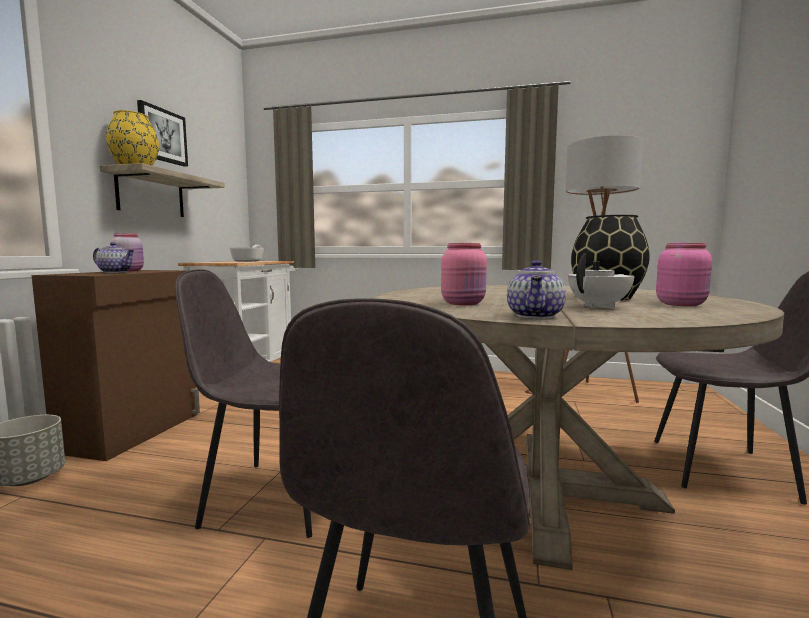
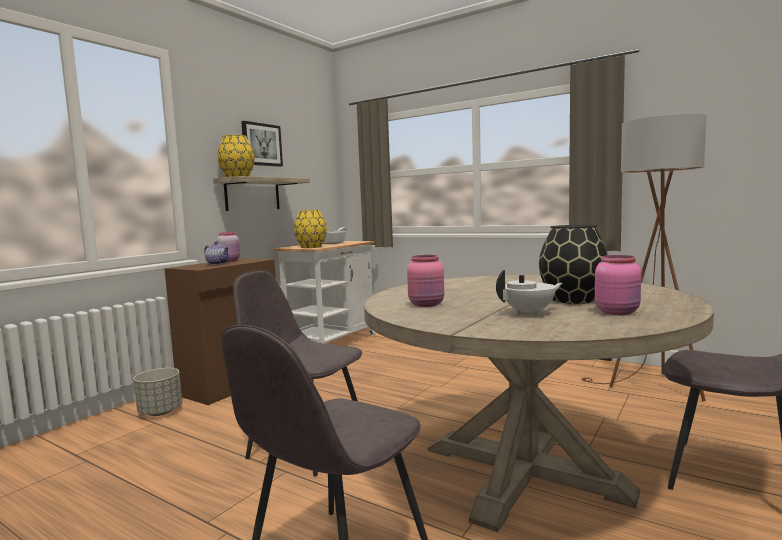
camera: 20 degrees right, 0 degrees up
(228, 262) = (312, 247): none -> yellow vase
(536, 316) = (448, 323): teapot -> none

